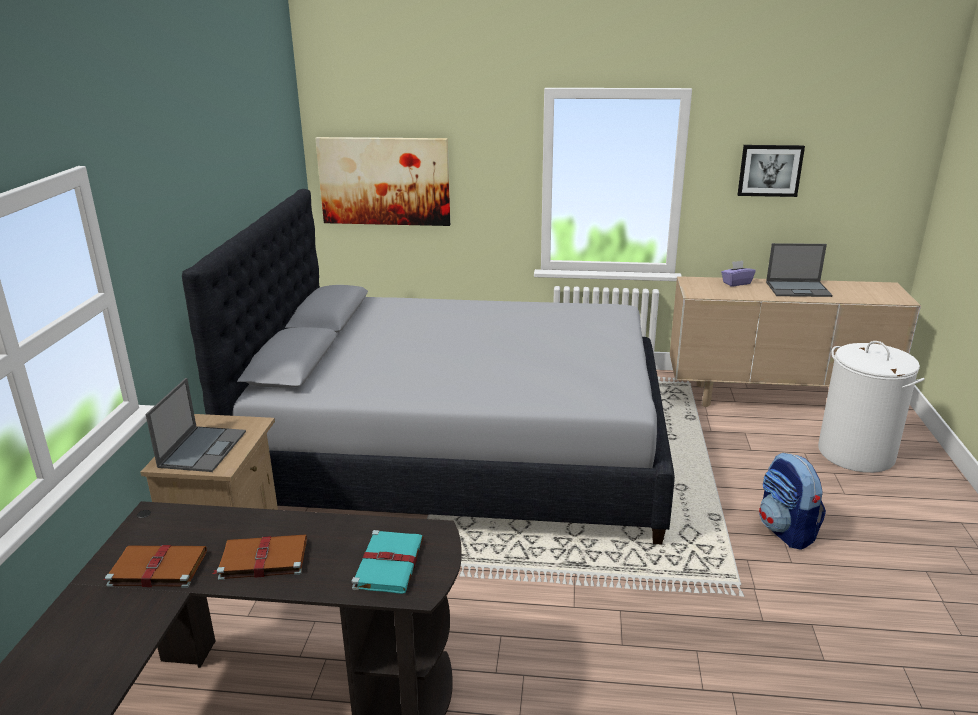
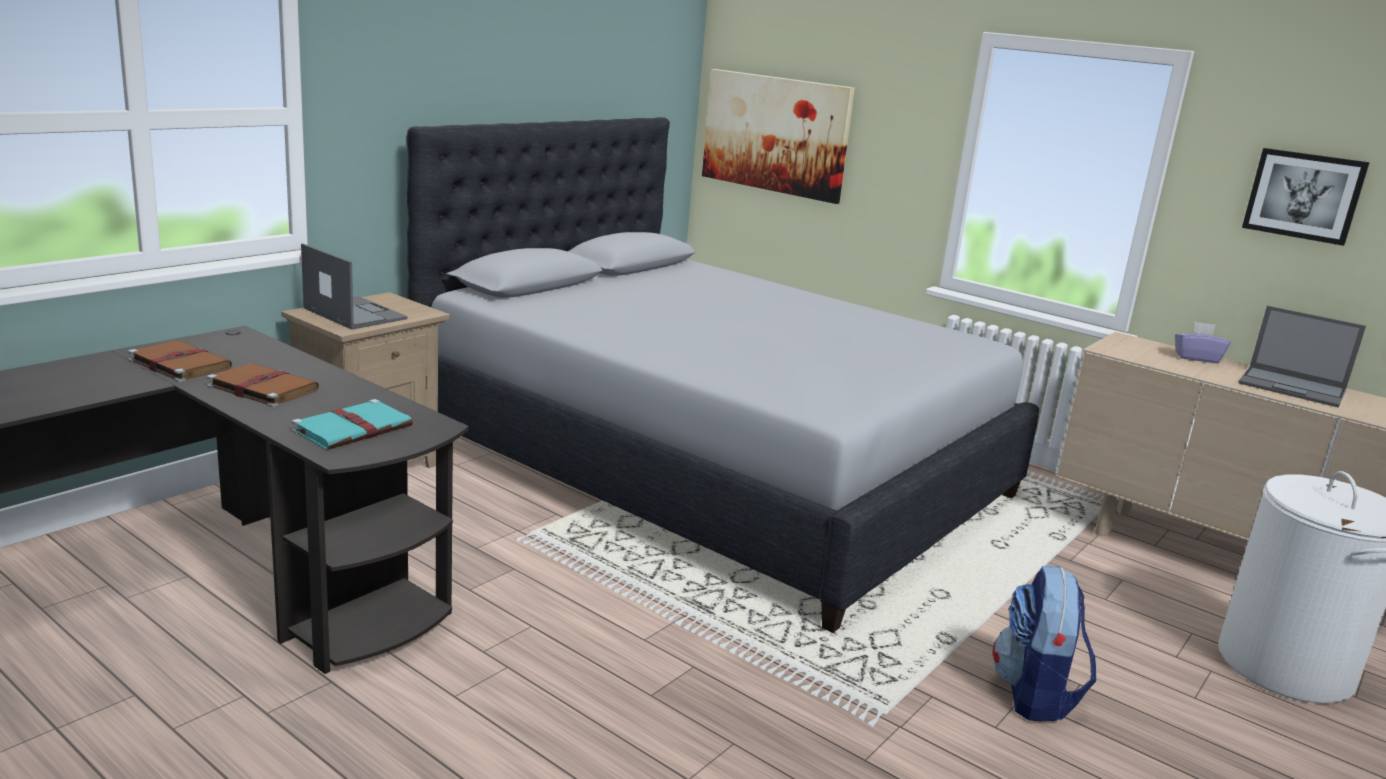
camera: 30 degrees right, 5 degrees down
(203, 448) = (354, 313): laptop -> laptop turned 90 degrees counterclockwise

